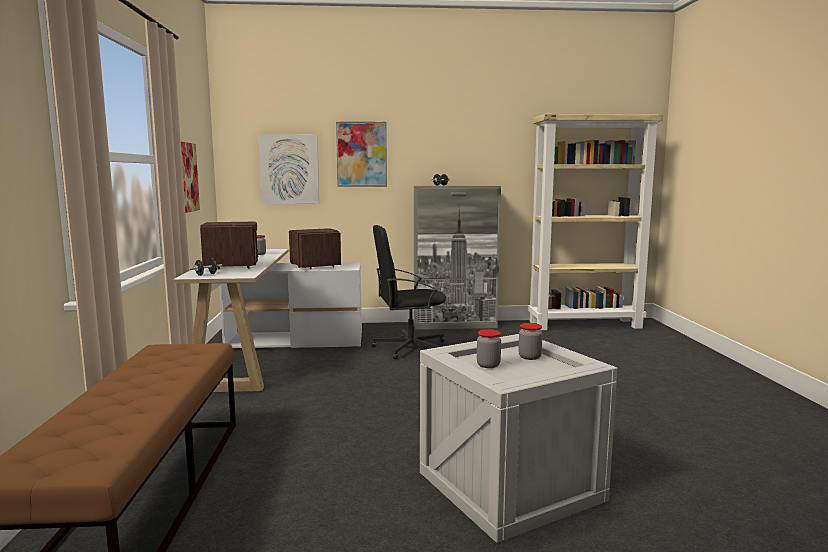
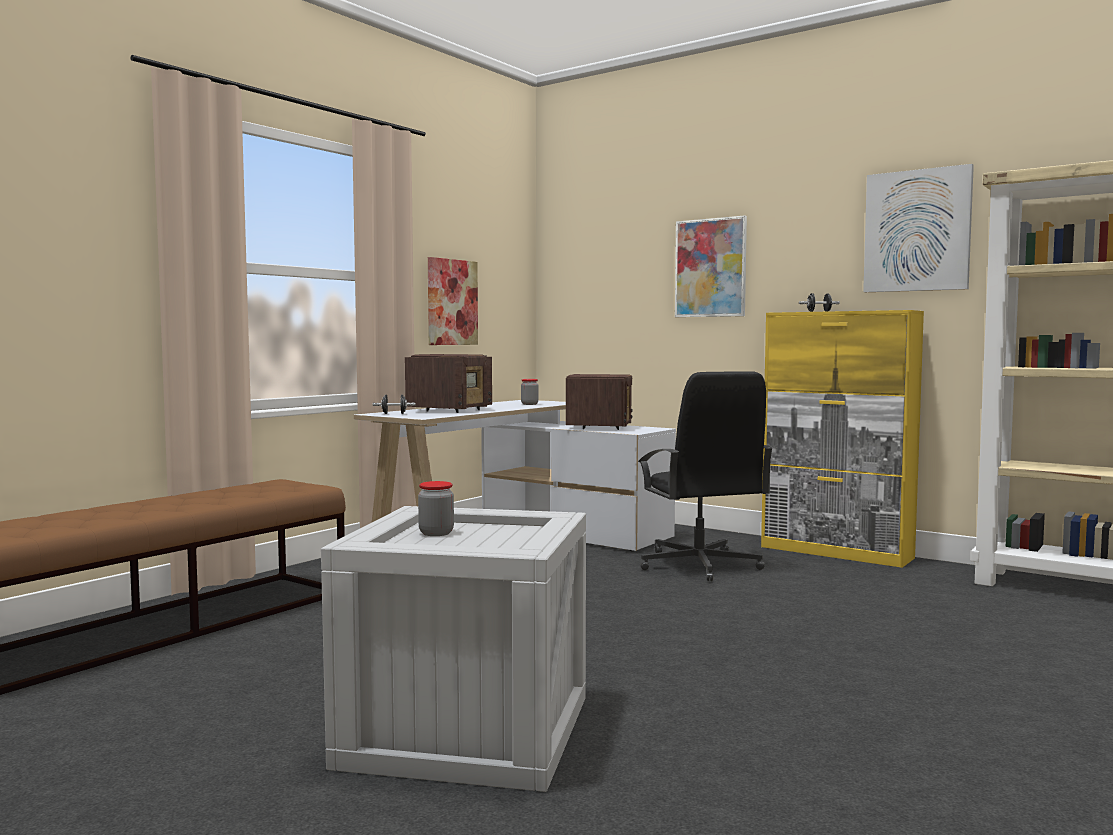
camera: 40 degrees right, 5 degrees down
(289, 169) = (617, 294): picture -> picture (917, 231)
(409, 348) = (699, 565): black office chair -> black office chair turned 135 degrees counterclockwise
(455, 325) = (836, 552): grey cabinet -> yellow cabinet
(529, 357) = (512, 536): jar -> none

